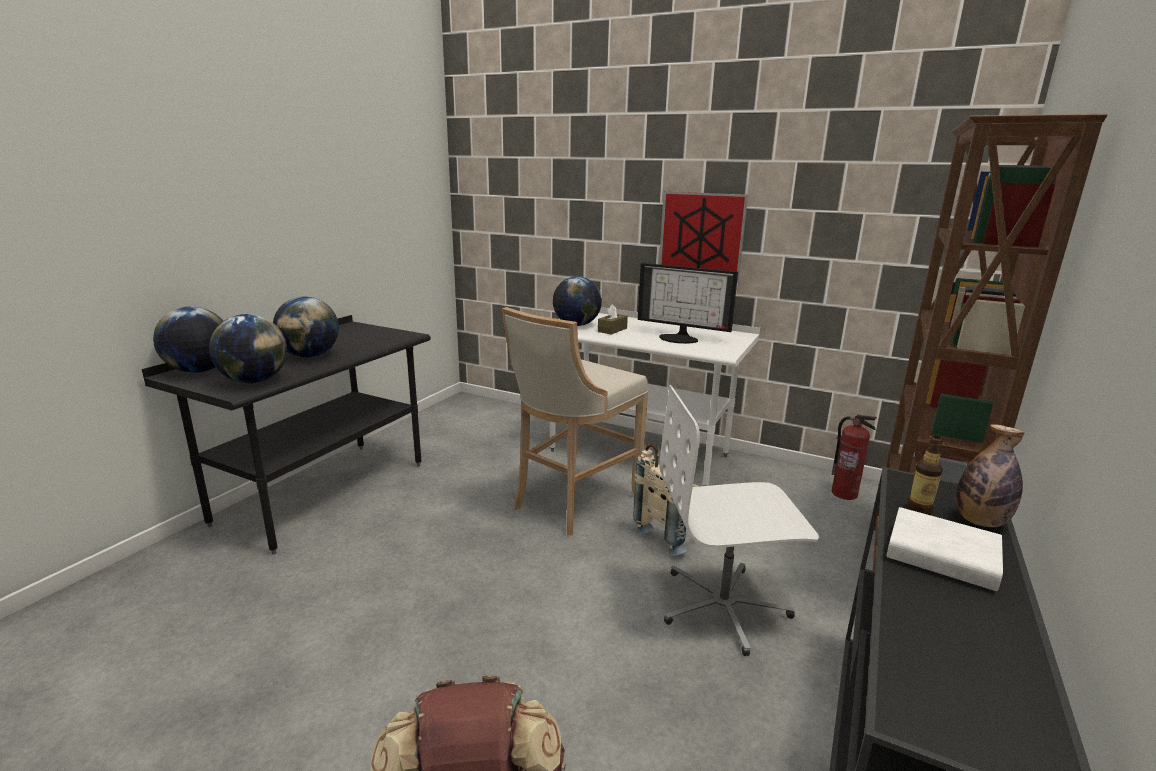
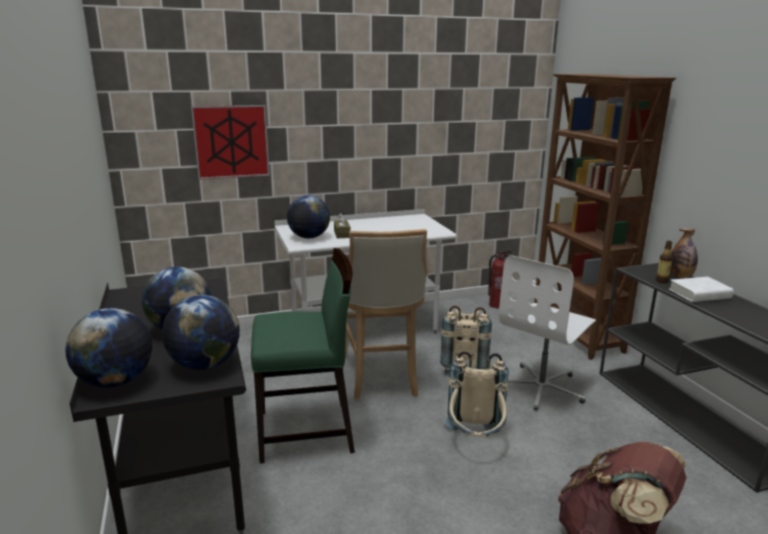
camera: 45 degrees left, 0 degrees up
(435, 512) = (306, 432): none -> green chair
(542, 608) = (475, 441): none -> beige backpack
(680, 338) = (394, 228): monitor -> none
(701, 236) = (374, 148): picture -> picture (231, 141)

